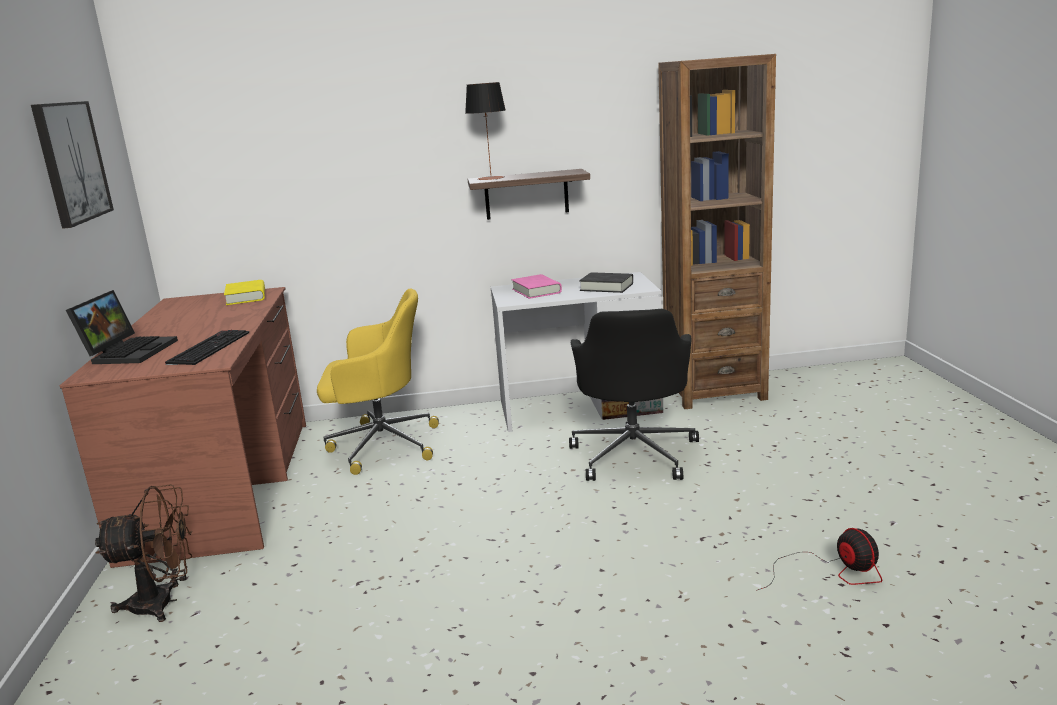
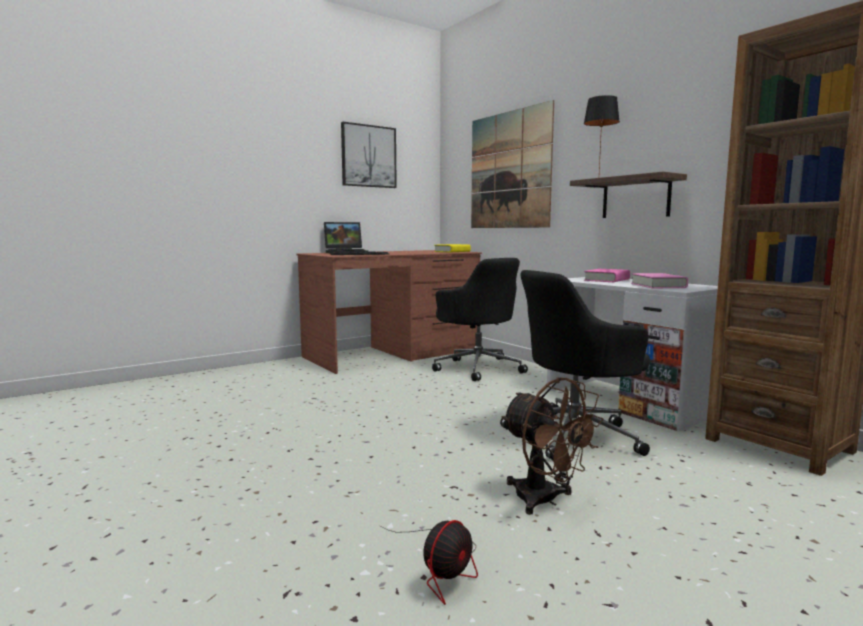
camera: 60 degrees right, 10 degrees down
(163, 603) = (276, 371): brown fan -> brown fan (545, 501)
(314, 163) = (509, 170): none -> picture
(381, 445) = (478, 368): yellow office chair -> black office chair
(606, 287) = (658, 286): black book -> pink book

